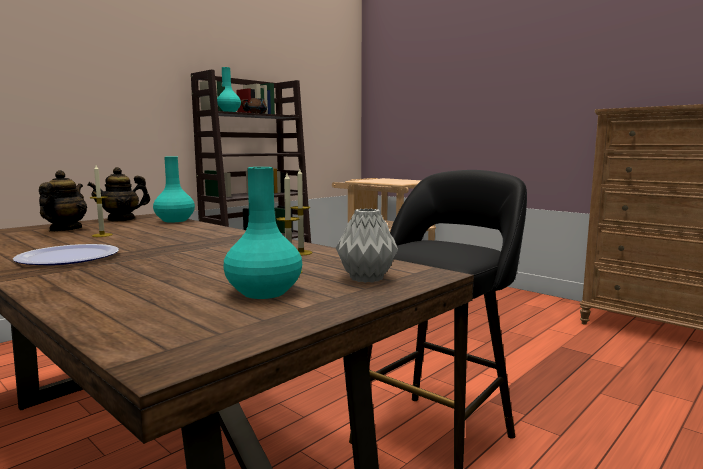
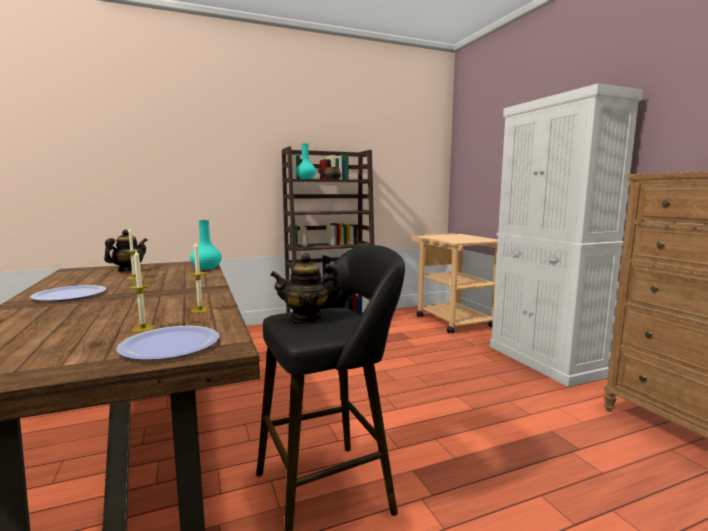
camera: 25 degrees right, 0 degrees up
(121, 219) = (180, 264): teapot -> teapot (307, 317)
(263, 293) = (78, 346): turquoise vase -> none
(366, 279) = (170, 345): grey vase -> plate
(501, 295) = (544, 360): none -> white cabinet

